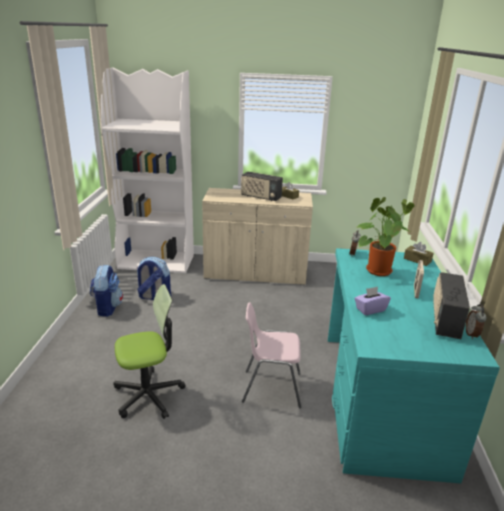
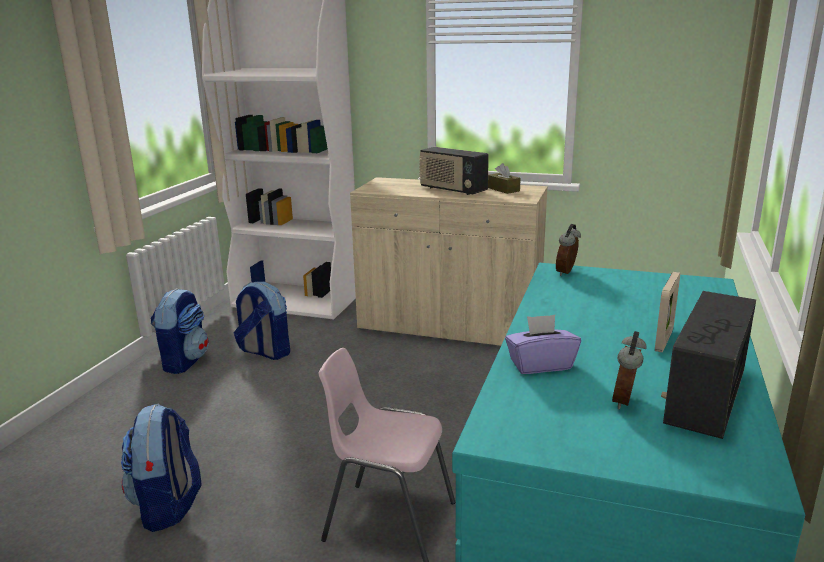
camera: 15 degrees right, 5 degrees down
(148, 395) = (168, 506): office chair -> backpack
(377, 269) = (601, 299): potted plant -> none
(417, 260) = (698, 288): brown tissue box -> none
(472, 334) = (760, 433): alarm clock -> alarm clock (626, 401)

